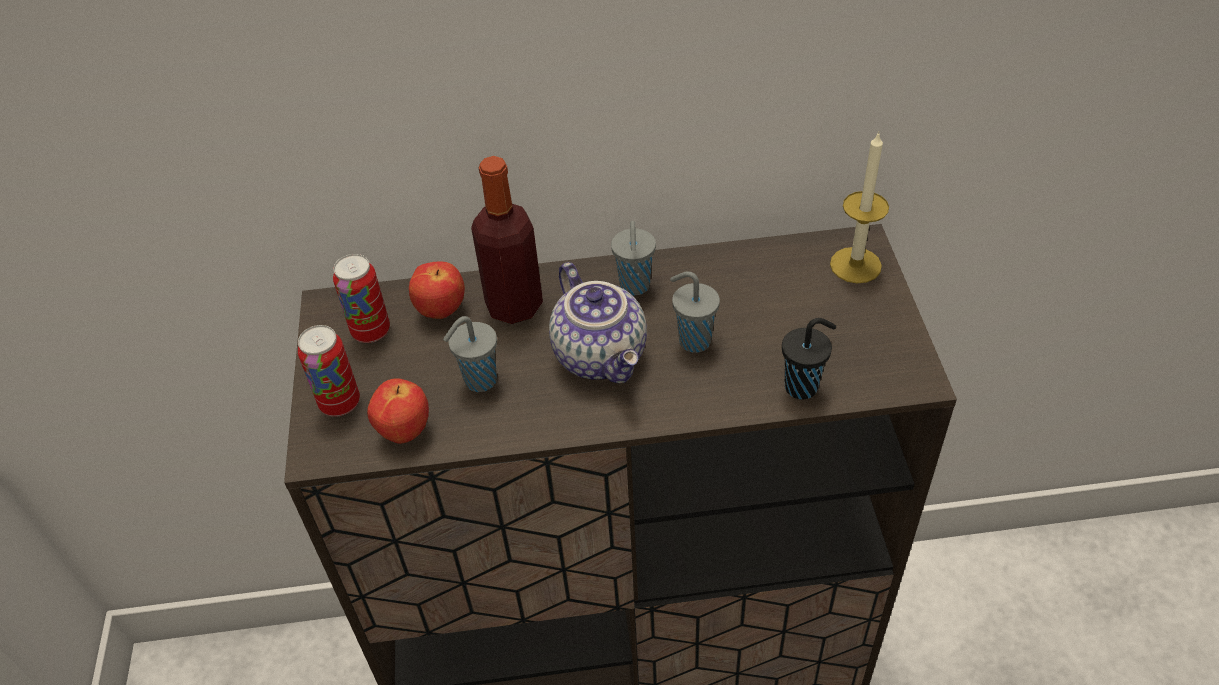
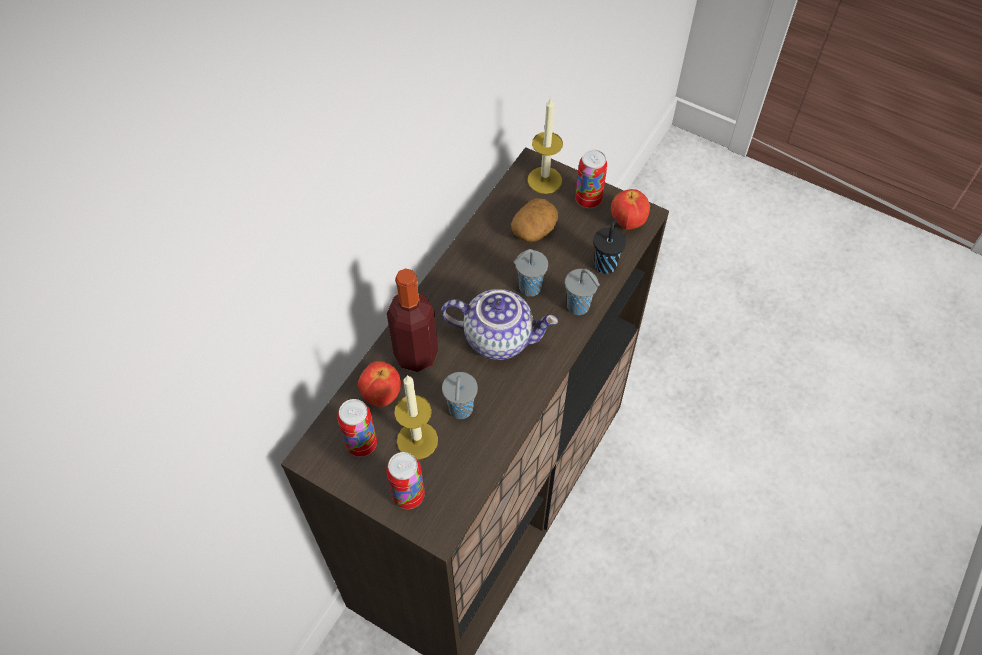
camera: 55 degrees left, 10 degrees up
(404, 431) = (464, 472): apple -> apple (627, 222)
(411, 370) = (417, 440): none -> candle
(634, 287) = (461, 286): grey cup -> grey cup (579, 307)
(776, 298) = (534, 230): none -> potato
(875, 317) = (588, 200): none -> can

